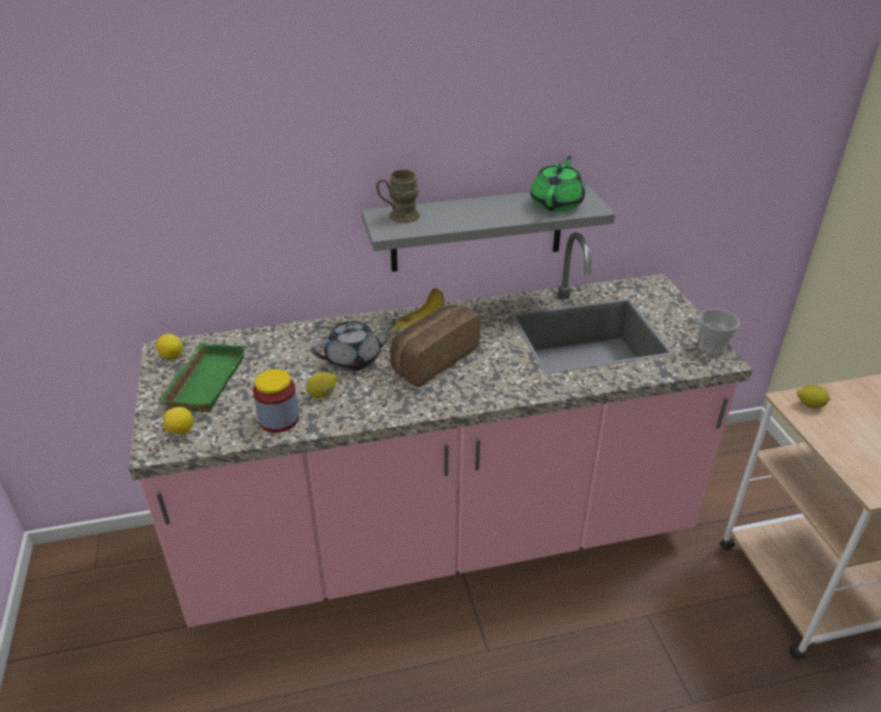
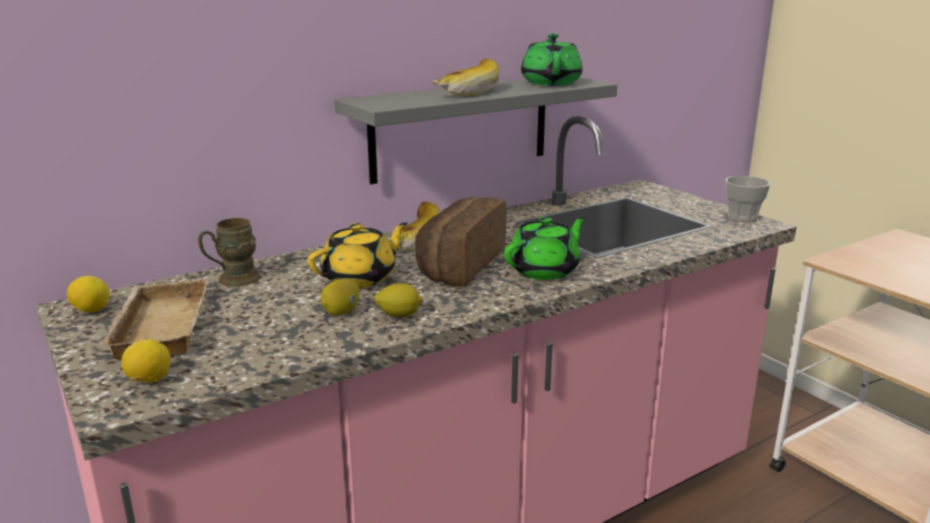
camera: 20 degrees left, 15 degrees down
(204, 381) = (158, 327): green tray -> beige tray
(279, 419) = (297, 344): jar -> none
(354, 360) = (361, 278): grey teapot -> yellow teapot
(398, 217) = (386, 98): brown mug -> brown mug (232, 280)
(470, 212) = (465, 91): none -> banana
(492, 380) = (545, 270): none -> green teapot
(810, 405) = (851, 261): lemon -> lemon (399, 316)

